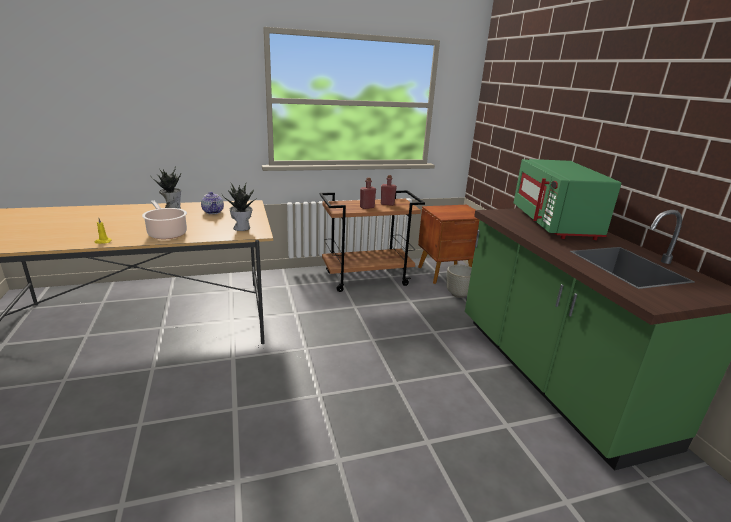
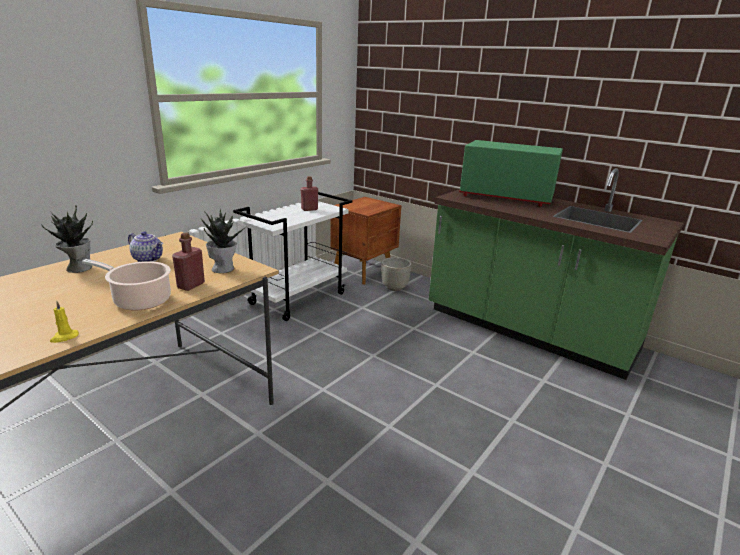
camera: 35 degrees left, 0 degrees up
(367, 207) = (296, 217): red bottle -> red bottle (191, 285)
(367, 278) = (298, 298): brown cart -> white cart
(555, 224) = (505, 197): green microwave -> green microwave turned 150 degrees clockwise

